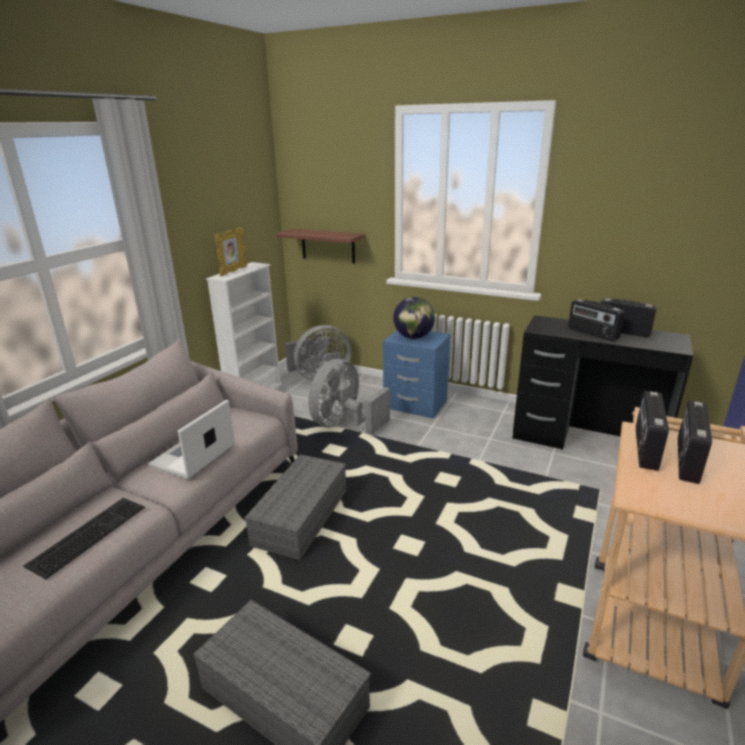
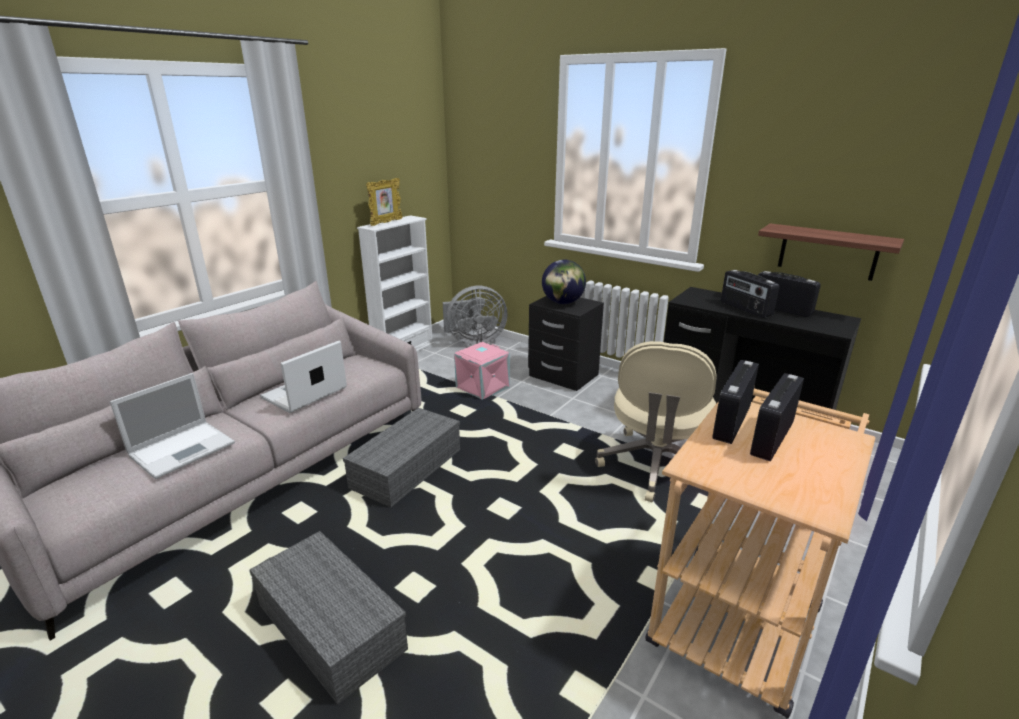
camera: 10 degrees right, 0 degrees up
(88, 533) = (184, 448): keyboard -> laptop
(328, 246) = (490, 203): shelf -> shelf (828, 252)
(345, 425) = (483, 388): grey fan -> pink storage box
(415, 404) = (563, 375): blue nightstand -> black nightstand
(529, 484) = (655, 466): none -> beige office chair

